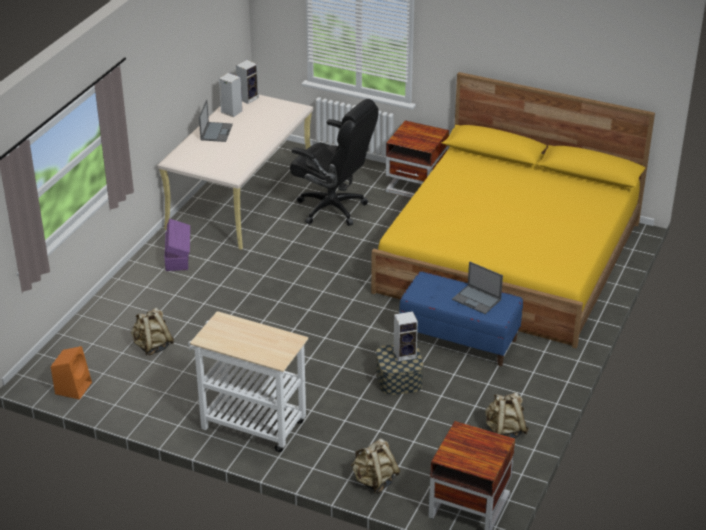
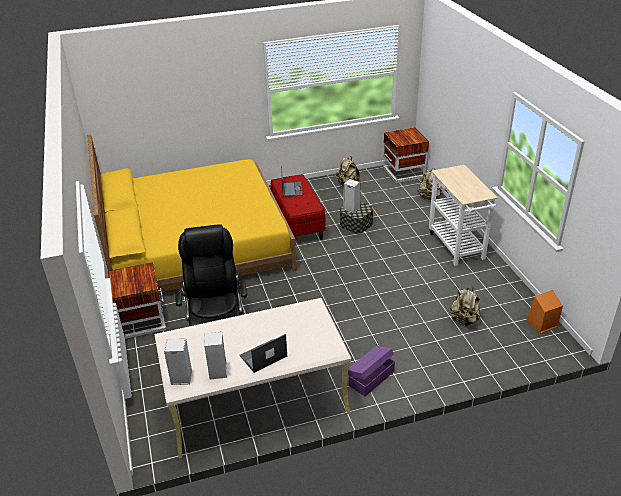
camera: 130 degrees left, 0 degrees up
(459, 339) = (297, 223): blue bench -> red bench

